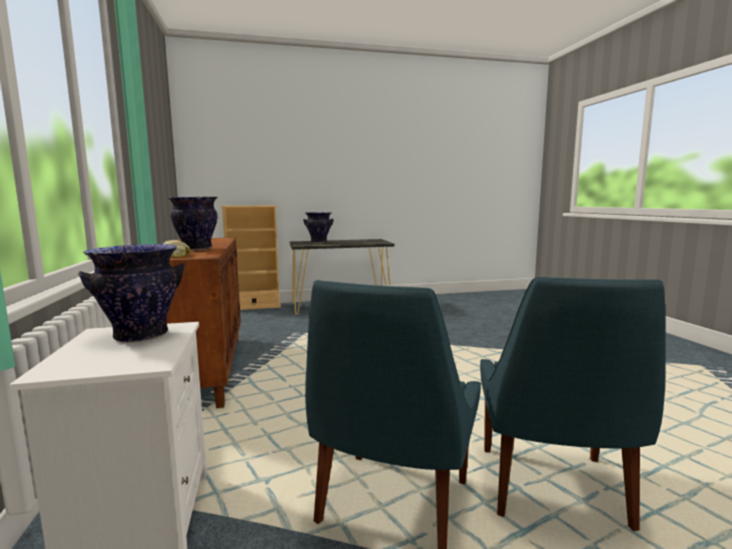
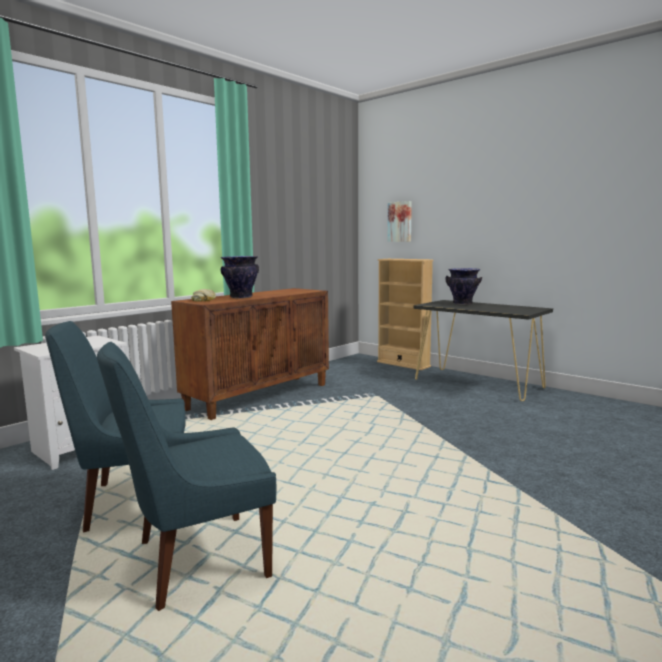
camera: 55 degrees right, 0 degrees up
(141, 335) = (90, 342): vase -> none
(233, 169) = (400, 222): none -> picture

